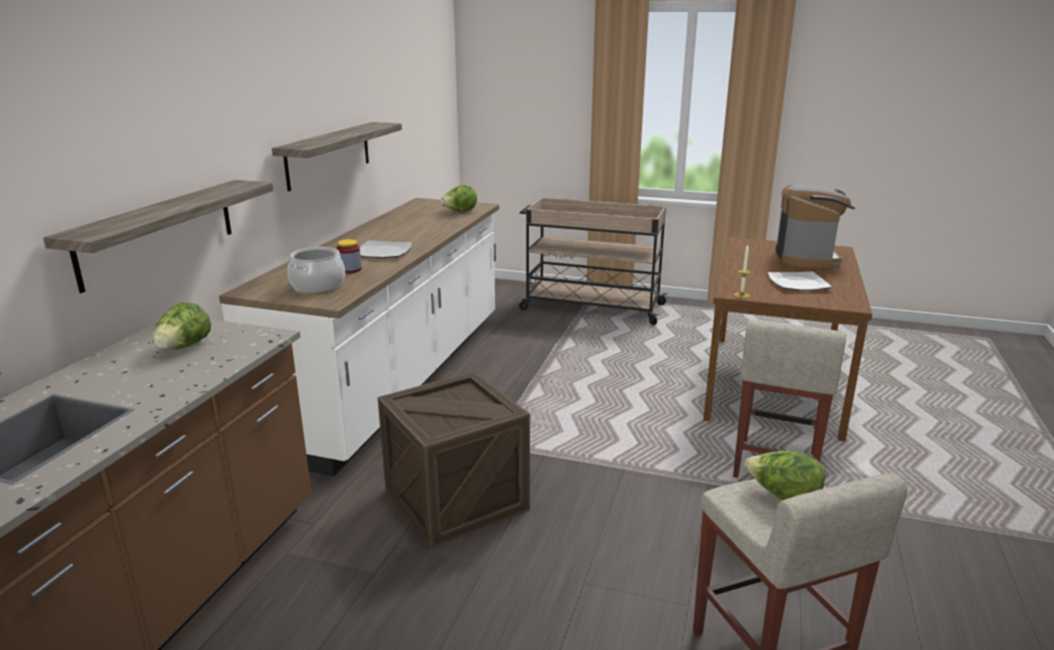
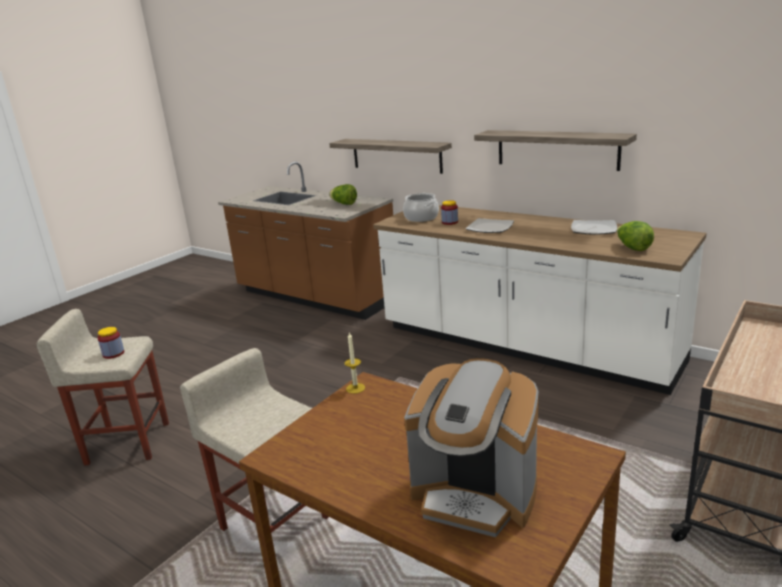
camera: 110 degrees right, 0 degrees up
(456, 499) = (342, 362): crate -> none
(783, 497) = (113, 354): lettuce -> jar
(797, 283) = (367, 440): plate -> plate (594, 229)

